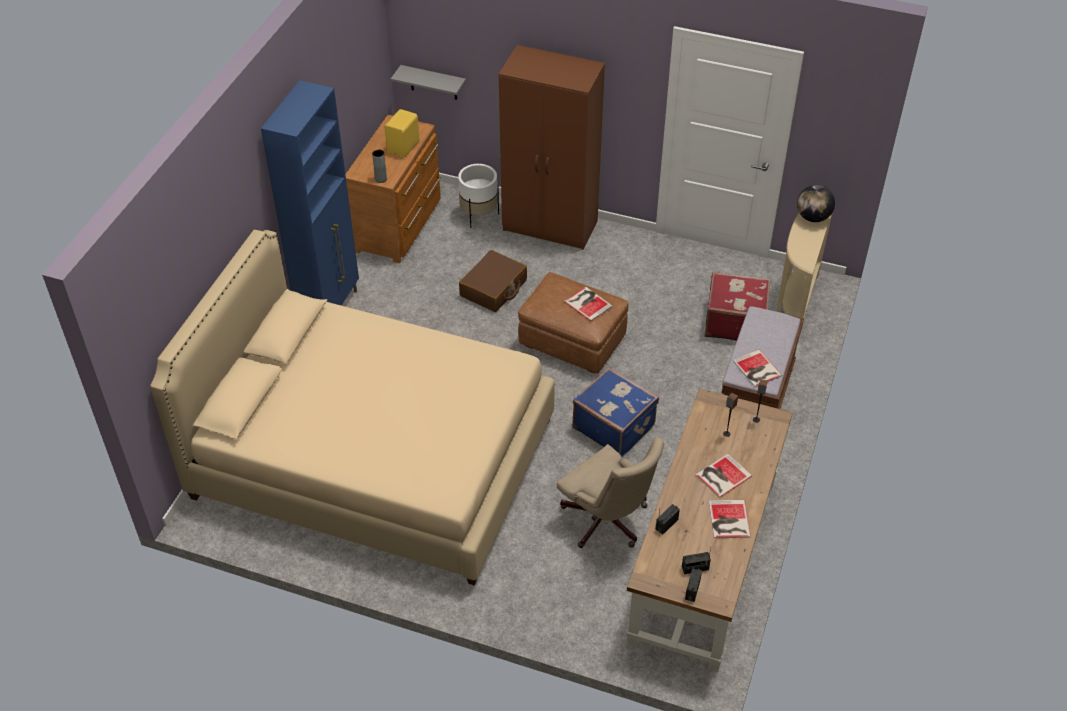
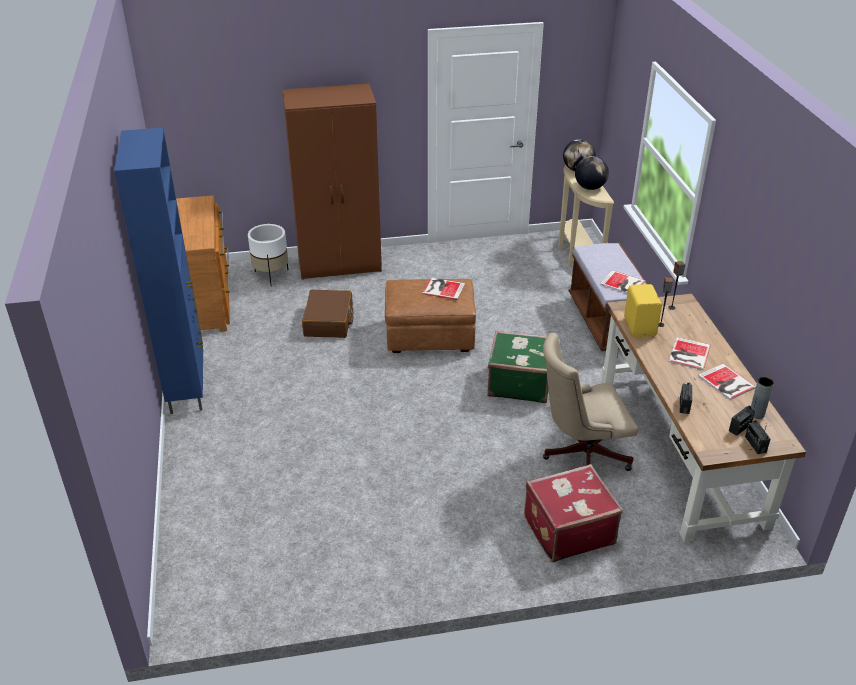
camera: 30 degrees left, 10 degrees down
(374, 458) = (329, 490): beige bed -> none
(381, 179) = (196, 244): grey vase -> grey vase (756, 414)
(404, 147) = (199, 216): yellow speaker -> yellow speaker (640, 326)
(433, 83) = (199, 157): grey shelf -> none
(608, 522) = (580, 455): beige office chair -> beige office chair turned 150 degrees clockwise
(614, 426) = (519, 383): blue suitcase -> green suitcase
(734, 322) = (543, 280): red suitcase -> red suitcase (567, 530)
(804, 246) = (590, 187): none -> globe

